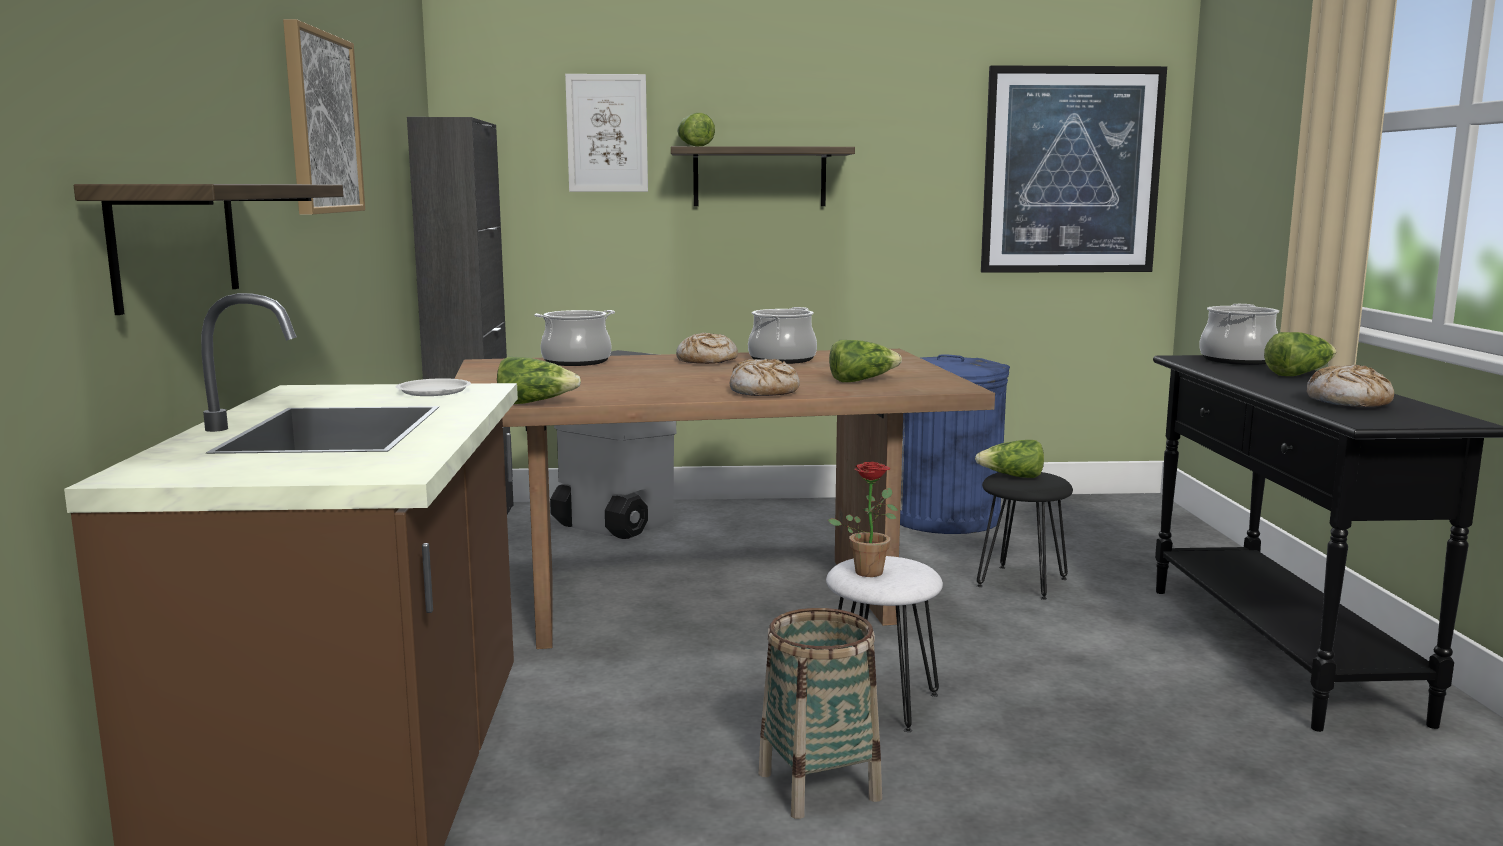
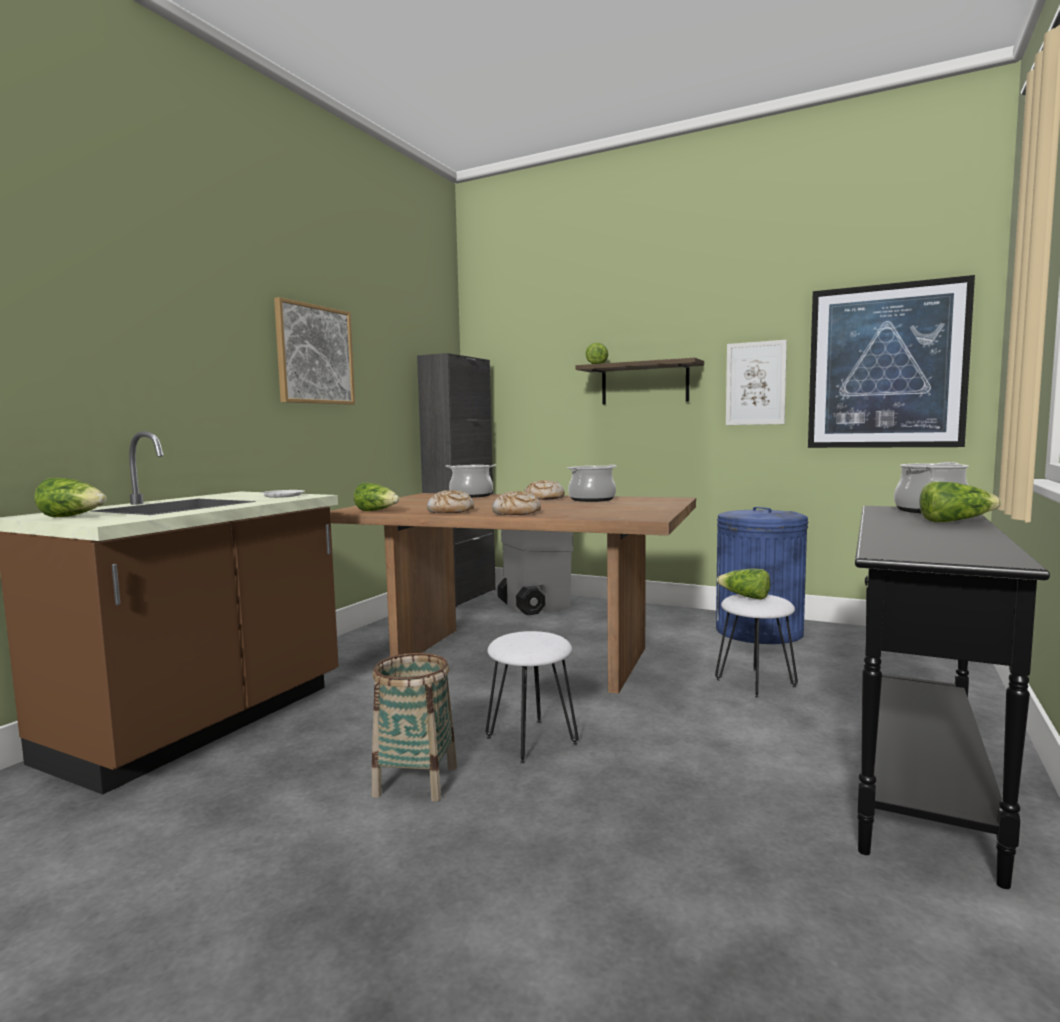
camera: 30 degrees right, 5 degrees down
(176, 242) = (134, 407): shelf -> none
(607, 133) = (552, 361): picture -> picture (755, 383)
(861, 380) = (600, 511): lettuce -> lettuce (74, 517)
(869, 570) = (517, 639): potted plant -> none
(1023, 582) = (756, 683): black stool -> white stool
(1348, 402) = (927, 540): bread -> bread (450, 511)

